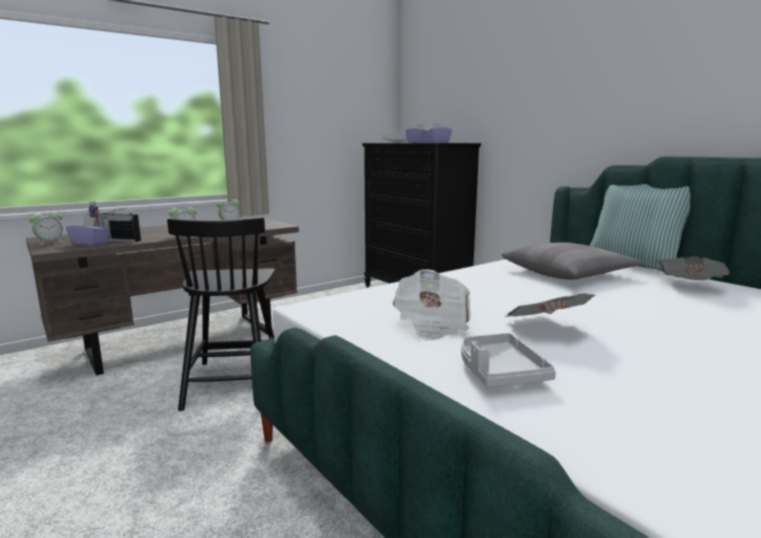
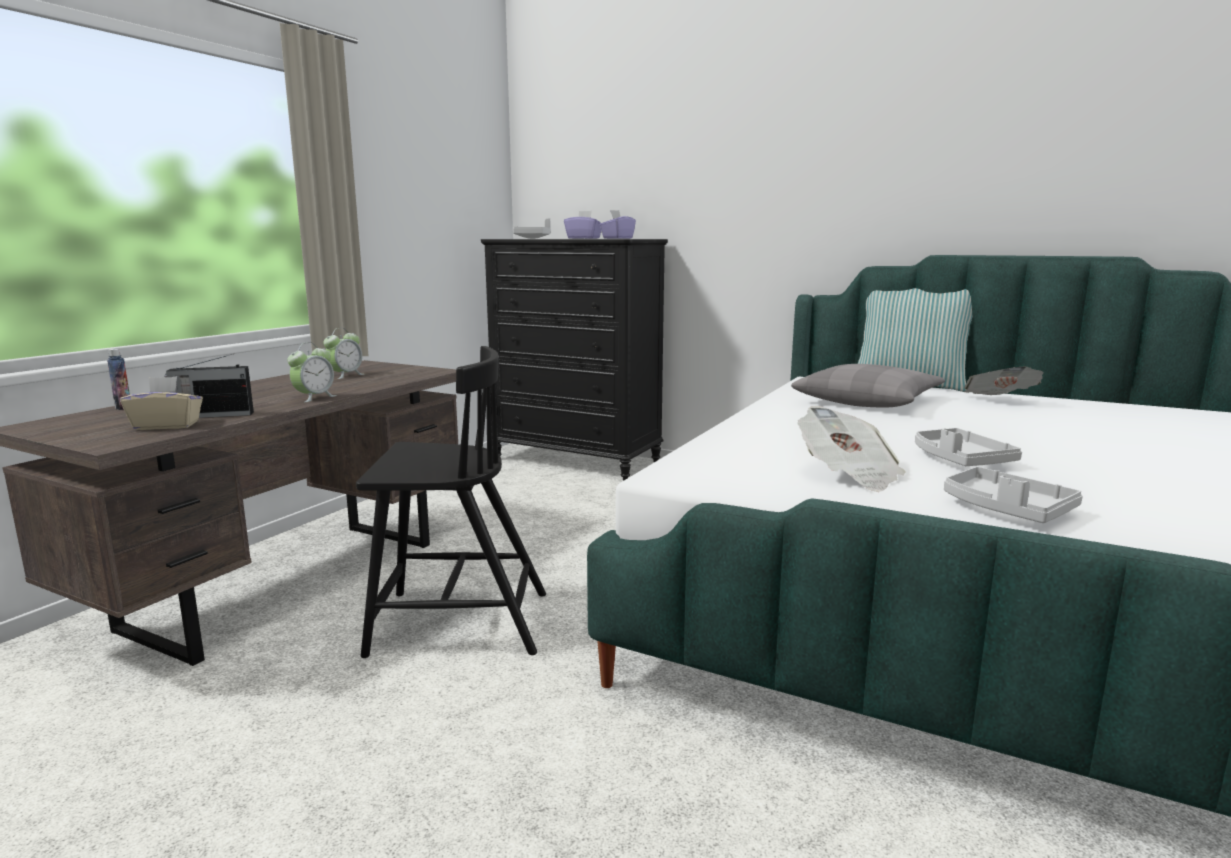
camera: 25 degrees left, 0 degrees up
(50, 243) = (73, 432): alarm clock -> none
(90, 243) = (167, 425): purple tissue box -> beige tissue box
(233, 382) = (456, 623): black chair -> black chair turned 60 degrees counterclockwise
(546, 327) = (959, 460): newspaper -> grey tray

